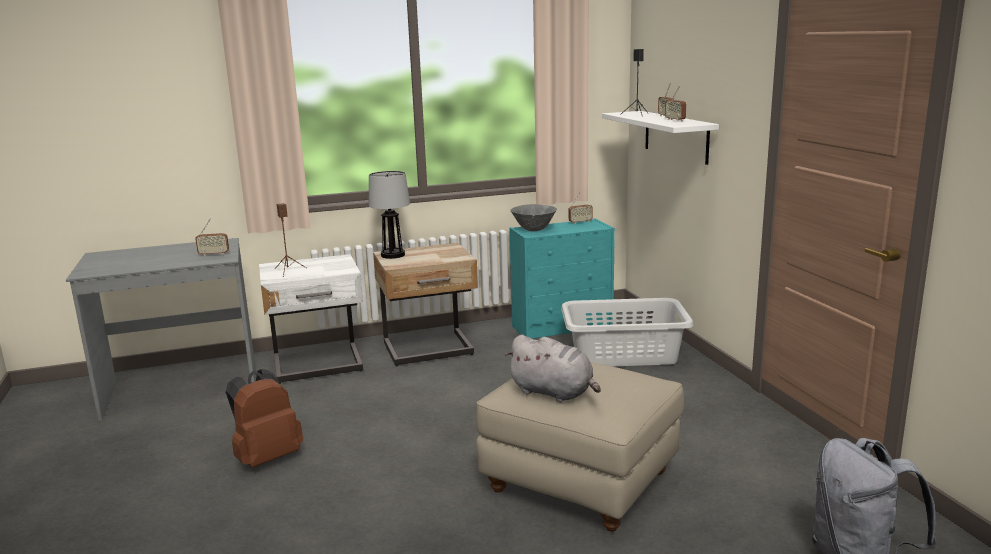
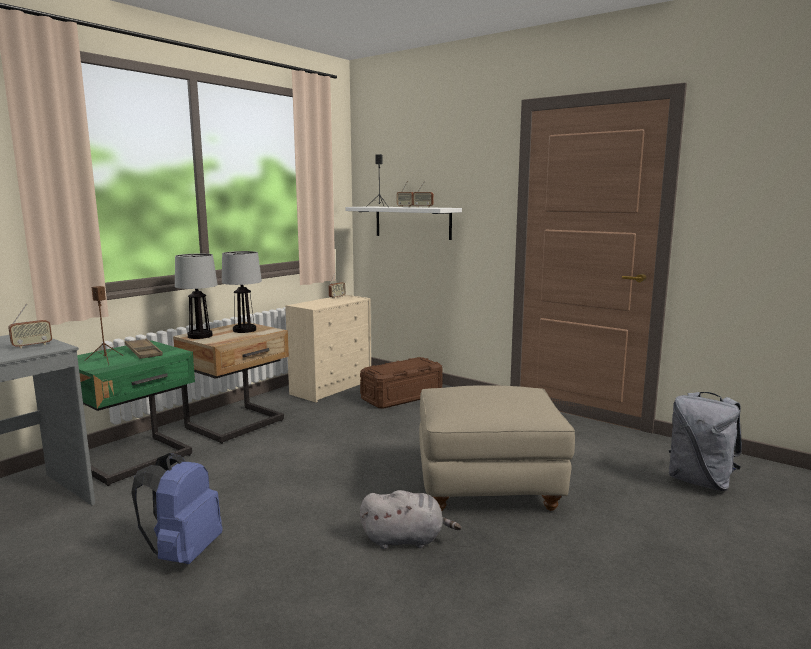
camera: 35 degrees left, 5 degrees down
(267, 458) = (183, 553): brown backpack -> blue backpack
(319, 366) = (136, 461): white nightstand -> green nightstand
(324, 267) = (143, 352): none -> brown tray
(439, 253) = (245, 330): none -> table lamp
(534, 230) = (310, 304): grey bowl -> none
(554, 393) = (488, 407): grey plush toy -> grey plush toy (406, 540)
(563, 327) = (332, 387): turquoise dresser -> beige dresser
(623, 354) = (401, 397): grey laundry basket -> brown storage box

